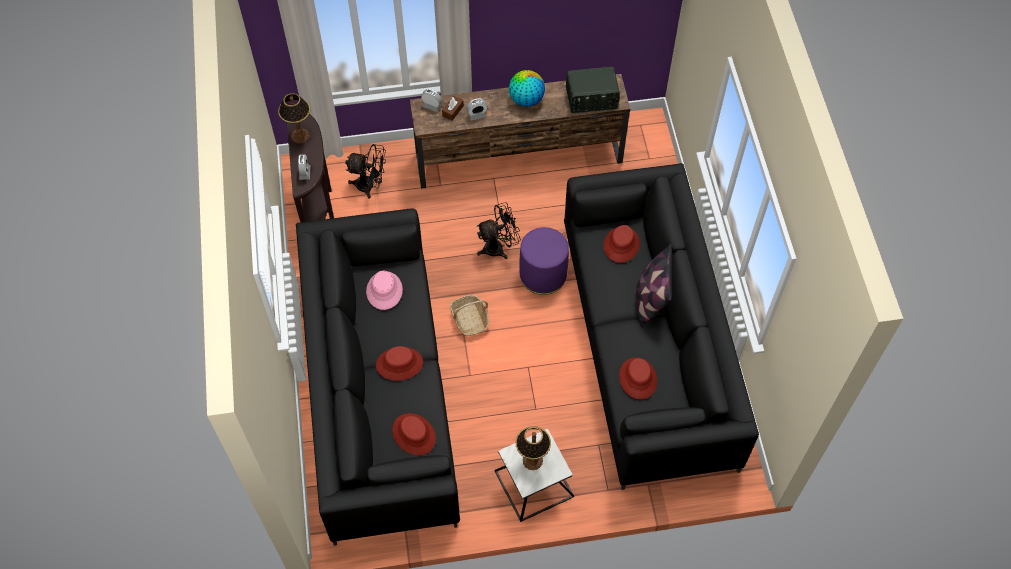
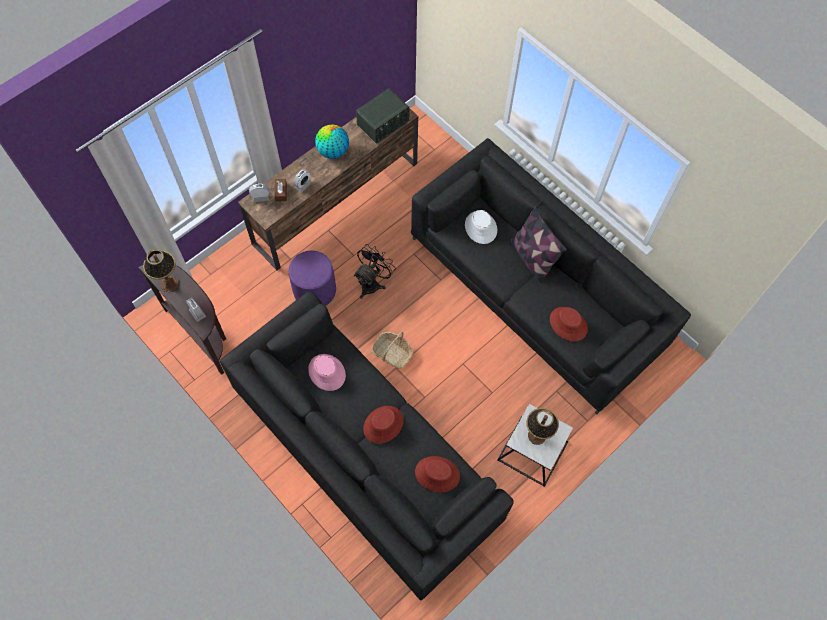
camera: 35 degrees left, 5 degrees up
(370, 186) = (233, 292): black fan -> none
(543, 275) = (422, 285): purple ottoman -> purple ottoman (315, 291)
(621, 245) = (480, 227): red hat -> white hat

